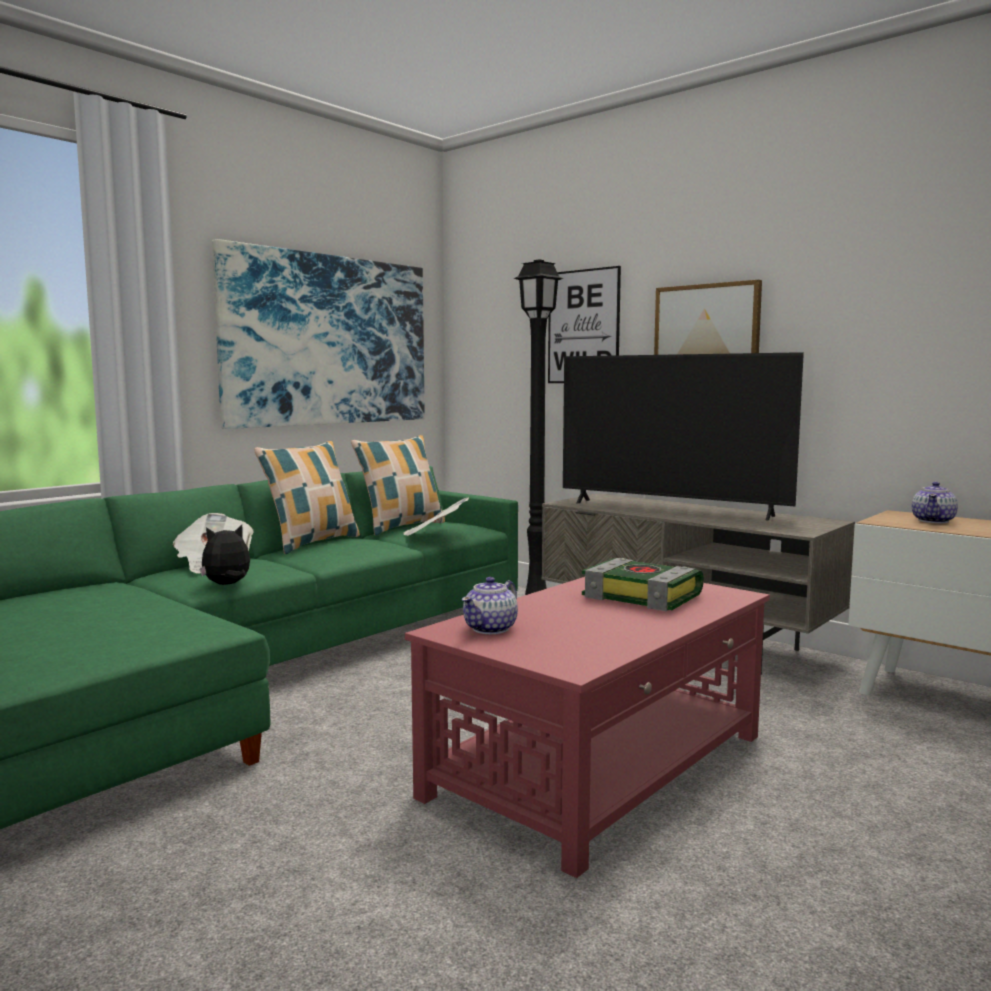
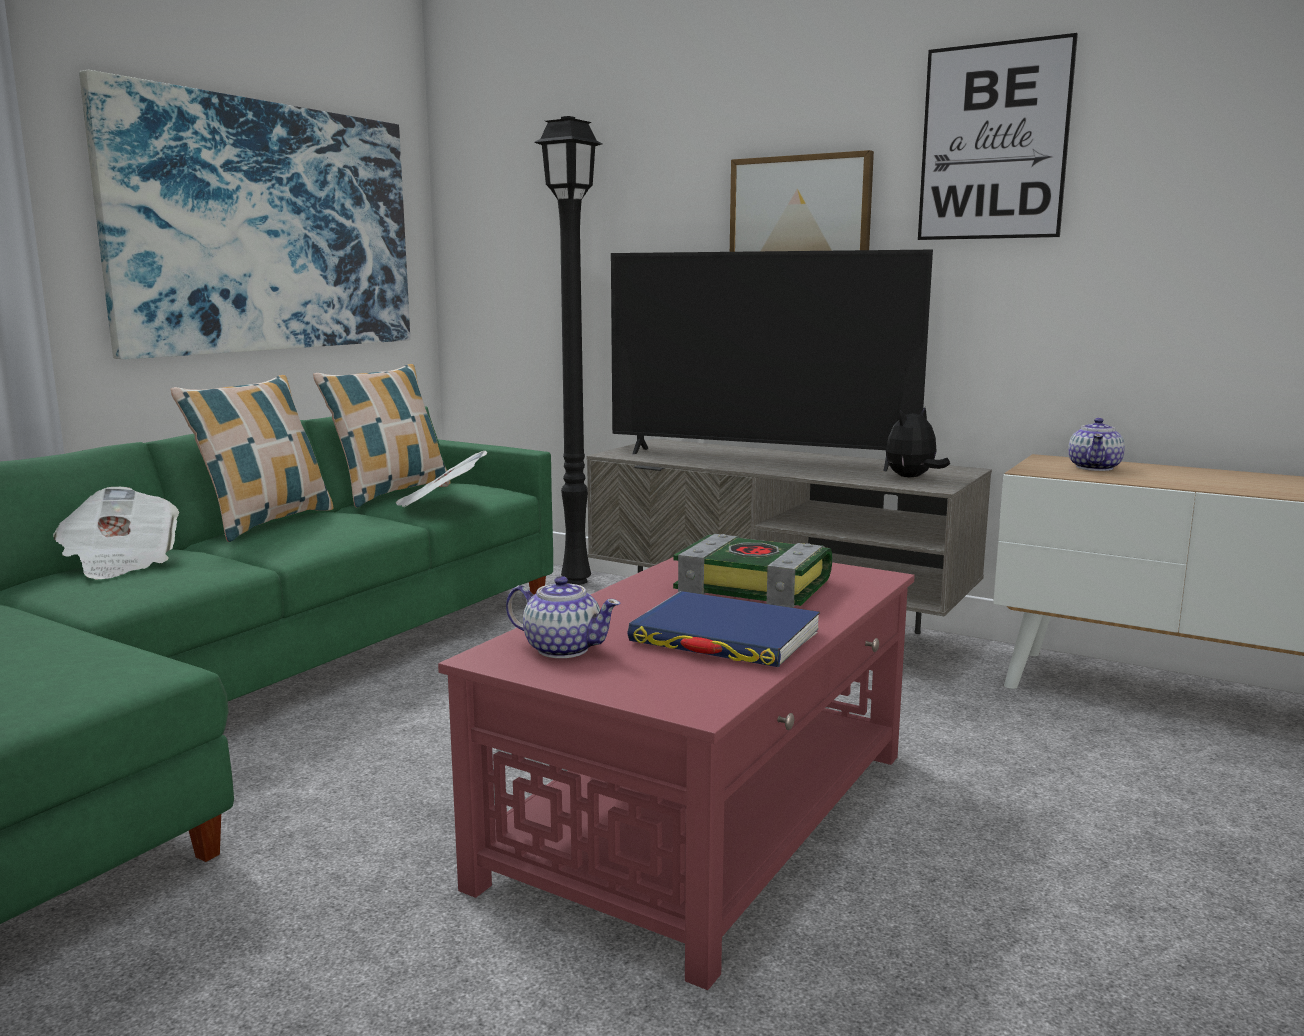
camera: 10 degrees left, 5 degrees up
(227, 585) = (147, 595): plush toy -> plush toy (912, 478)
(491, 628) = (562, 648): teapot -> teapot turned 90 degrees counterclockwise
(583, 327) = (630, 212): picture -> picture (993, 142)
(608, 628) = (724, 638): none -> blue book

